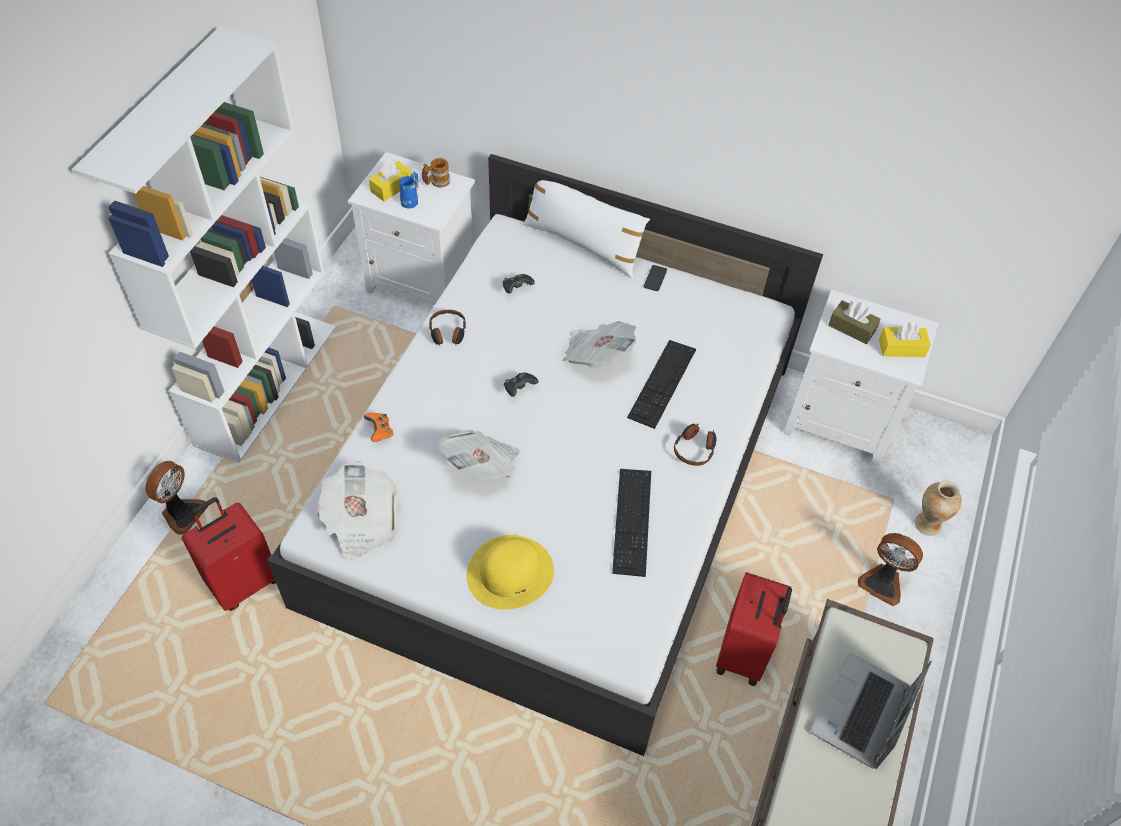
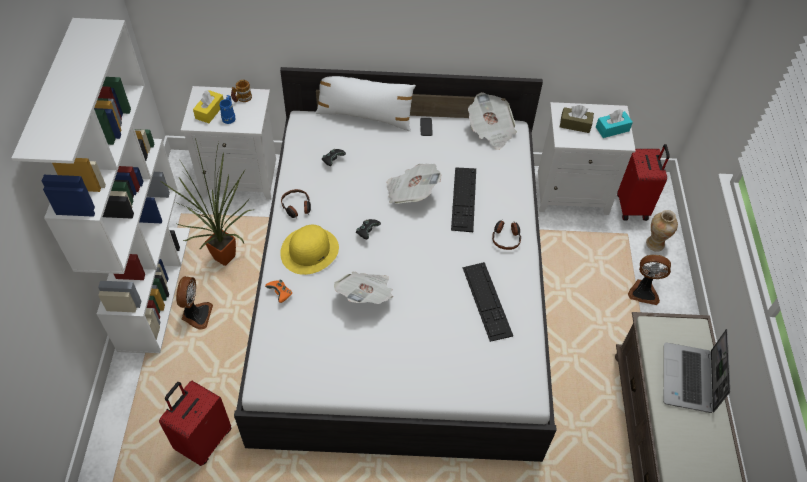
camera: 20 degrees left, 0 degrees up
(182, 513) = (132, 405): fan -> fan (196, 315)
(360, 522) = (296, 364): newspaper -> newspaper (491, 131)
(363, 377) = (227, 260): none -> potted plant
(510, 572) = (420, 364): yellow hat -> yellow hat (309, 250)
(744, 653) = (577, 368): red suitcase -> red suitcase (632, 206)
(901, 348) = (612, 129): yellow tissue box -> turquoise tissue box

